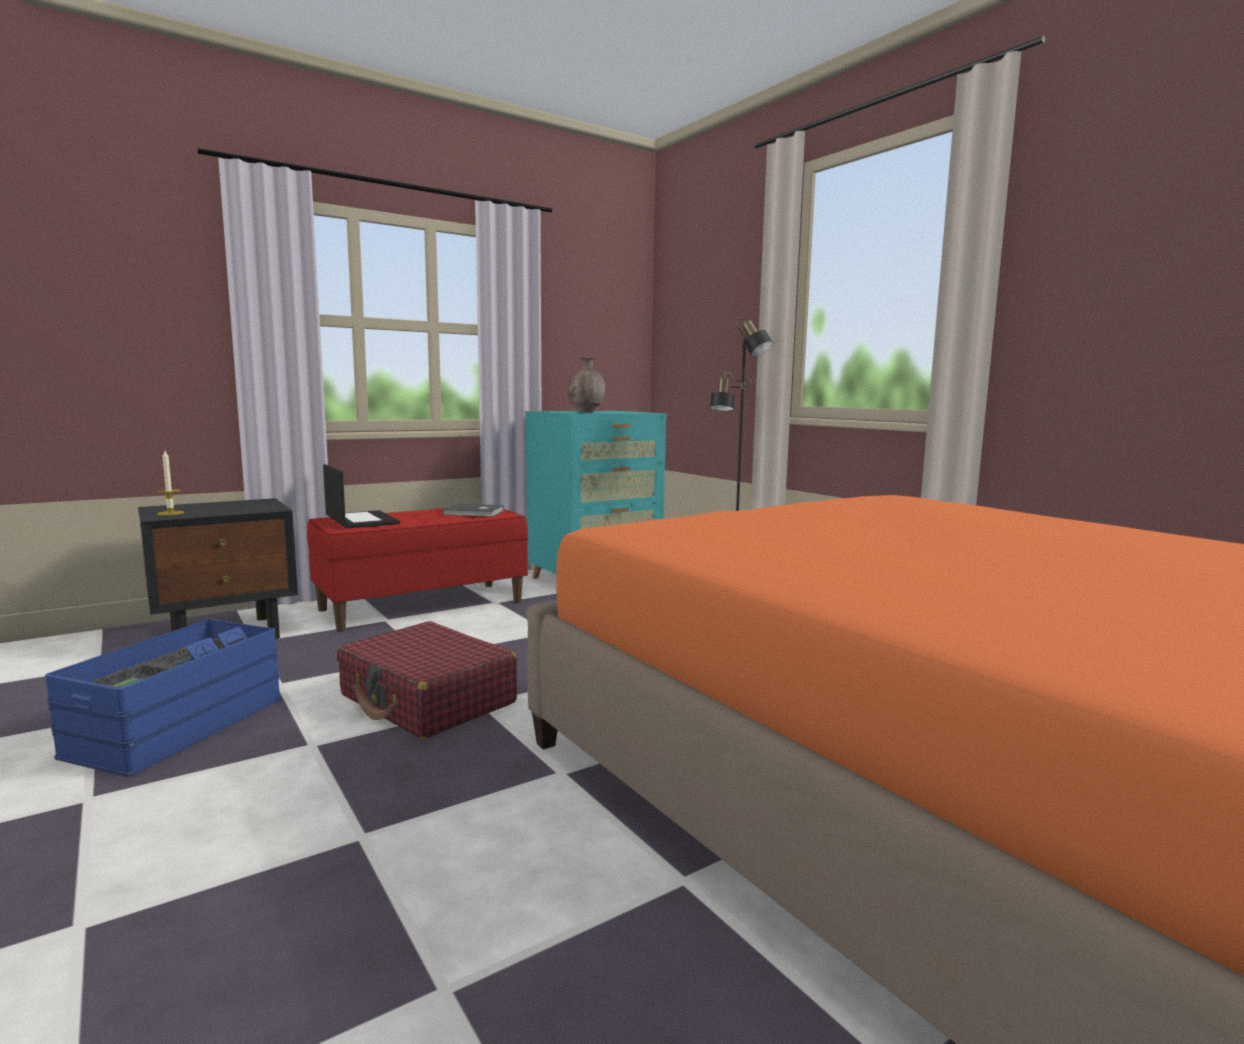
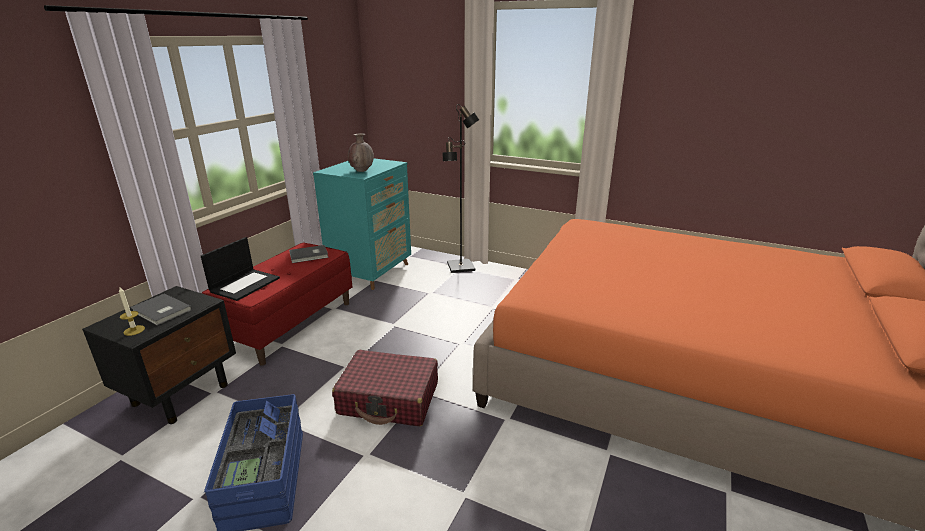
camera: 30 degrees left, 15 degrees up
(221, 508) = (160, 311): none -> grey book
(360, 520) = (245, 284): laptop -> laptop turned 90 degrees clockwise

